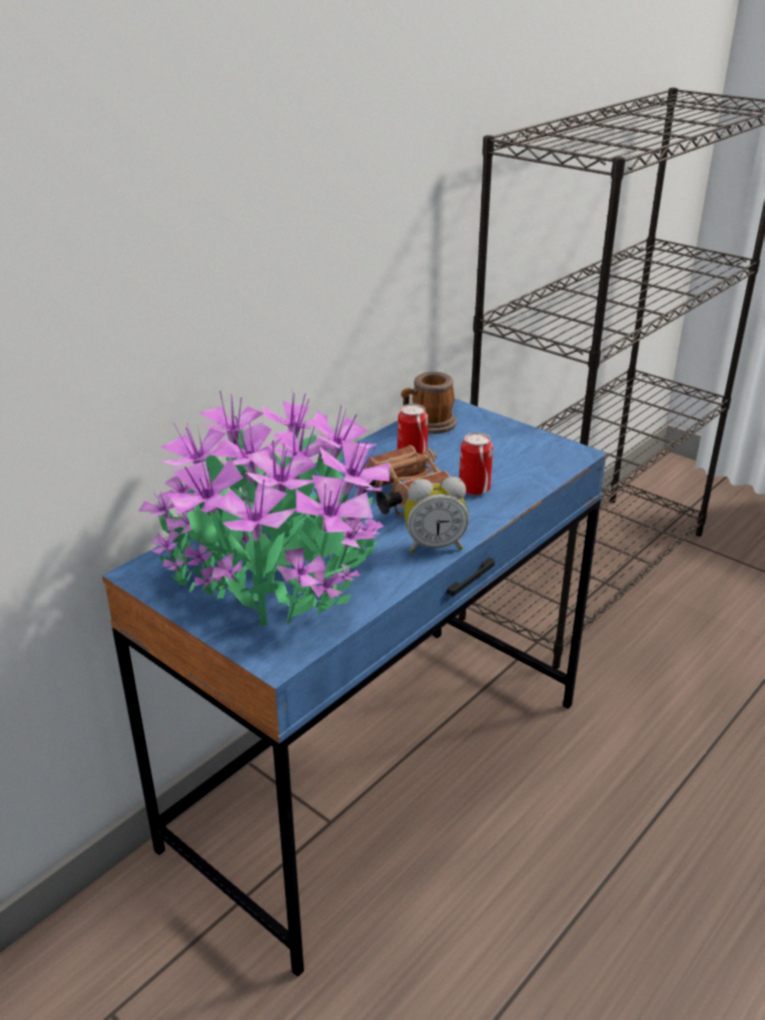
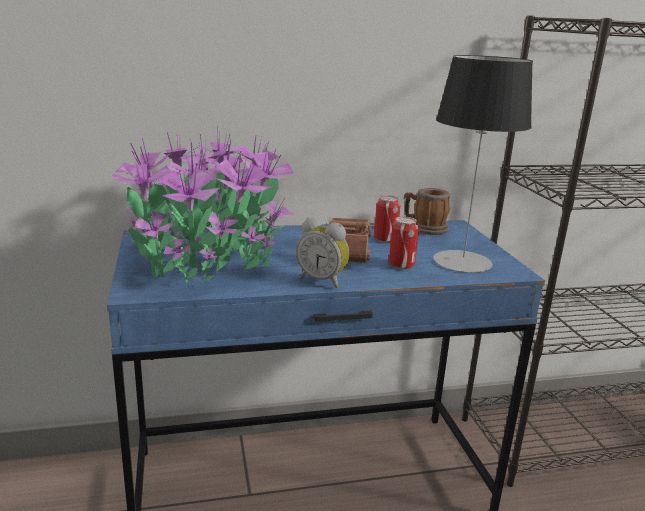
camera: 35 degrees right, 10 degrees down
(518, 459) = (462, 261): none -> table lamp

